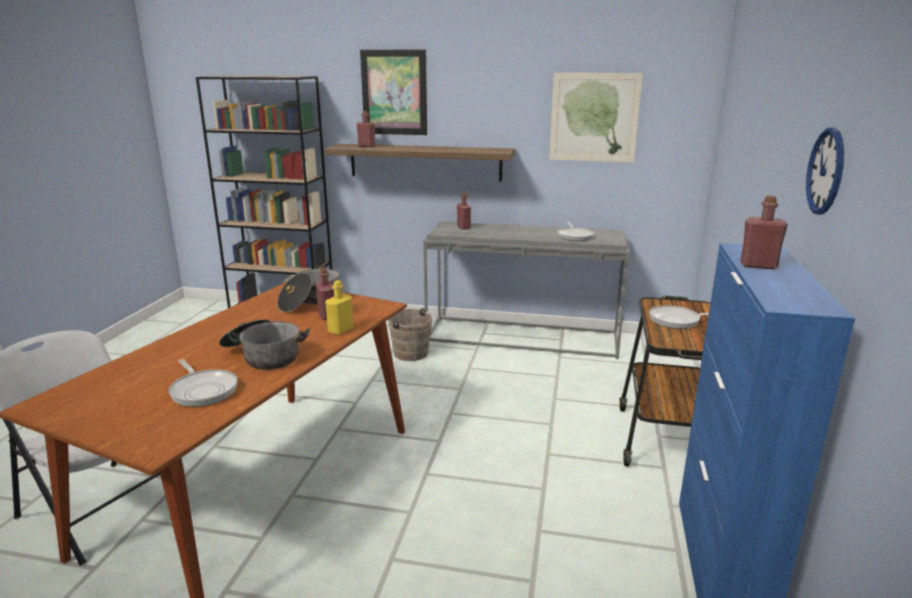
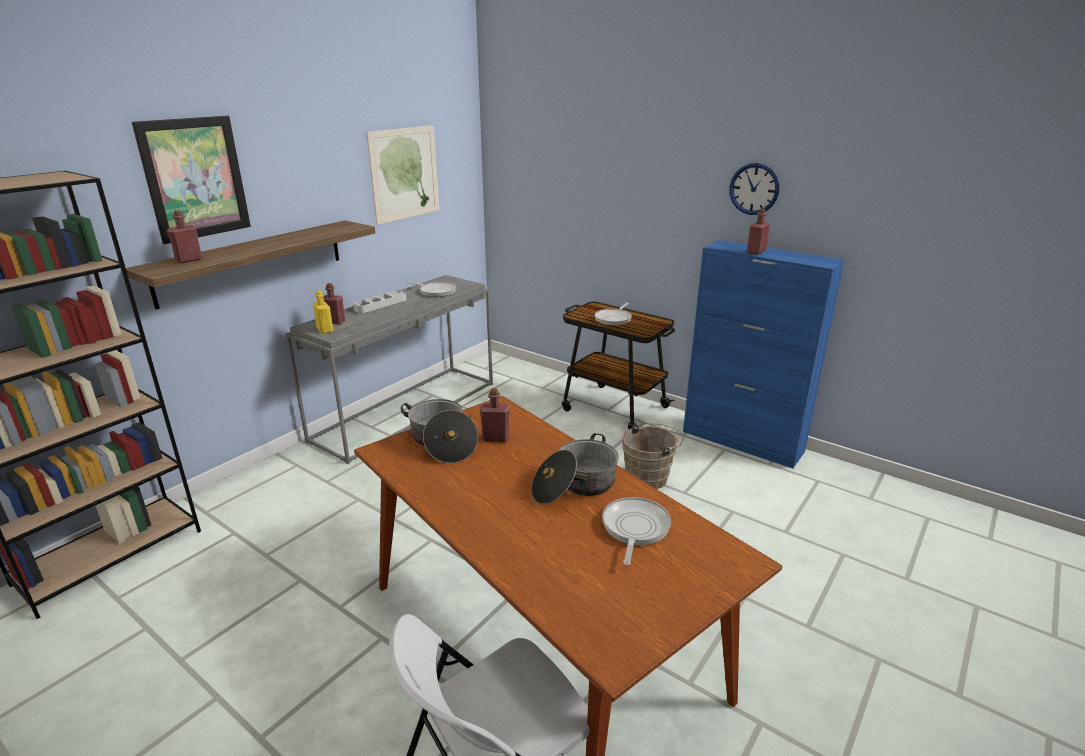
camera: 65 degrees left, 5 degrees up
(203, 390) = (634, 528): frying pan -> frying pan turned 60 degrees counterclockwise
(341, 330) = (542, 437): yellow bottle -> yellow bottle (325, 330)
(413, 354) = (367, 478): brown bucket -> brown bucket (649, 477)
(517, 229) = (380, 304): none -> grey tray

